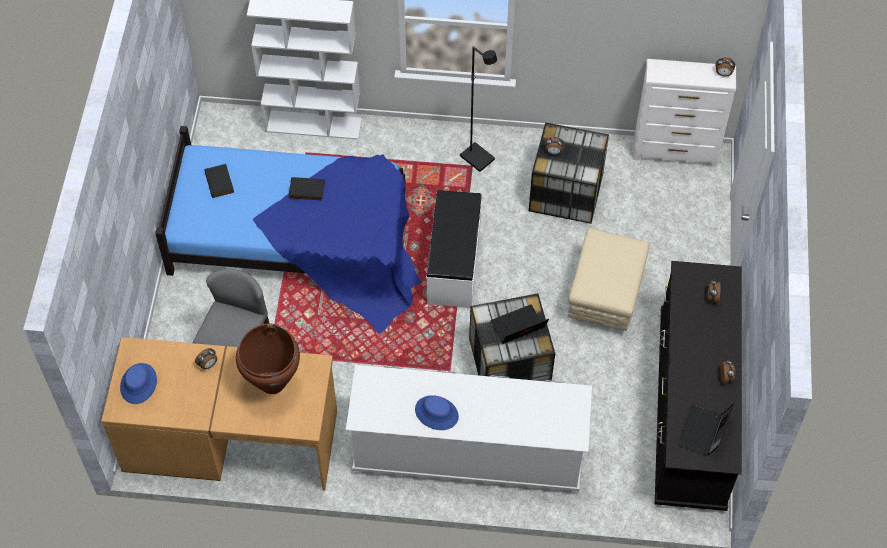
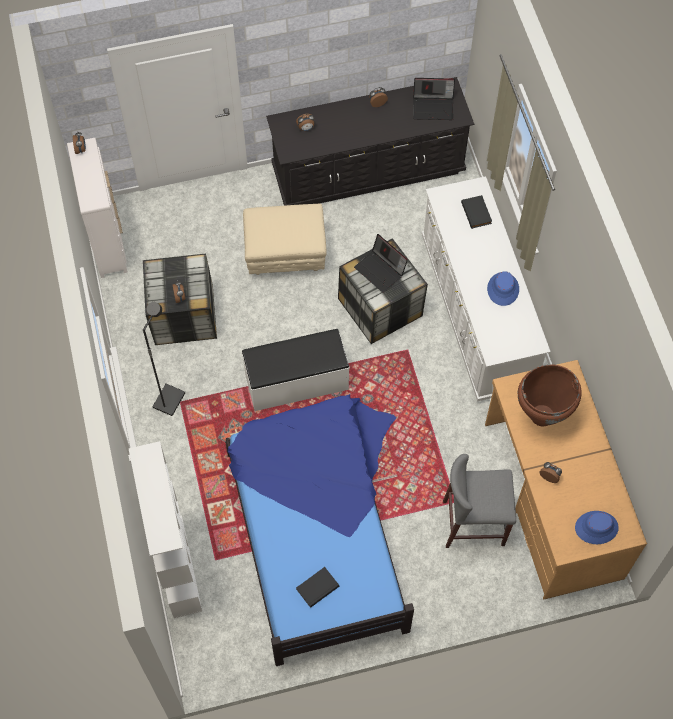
camera: 110 degrees left, 5 degrees up
(306, 191) = (298, 499): black book -> black book (477, 213)

